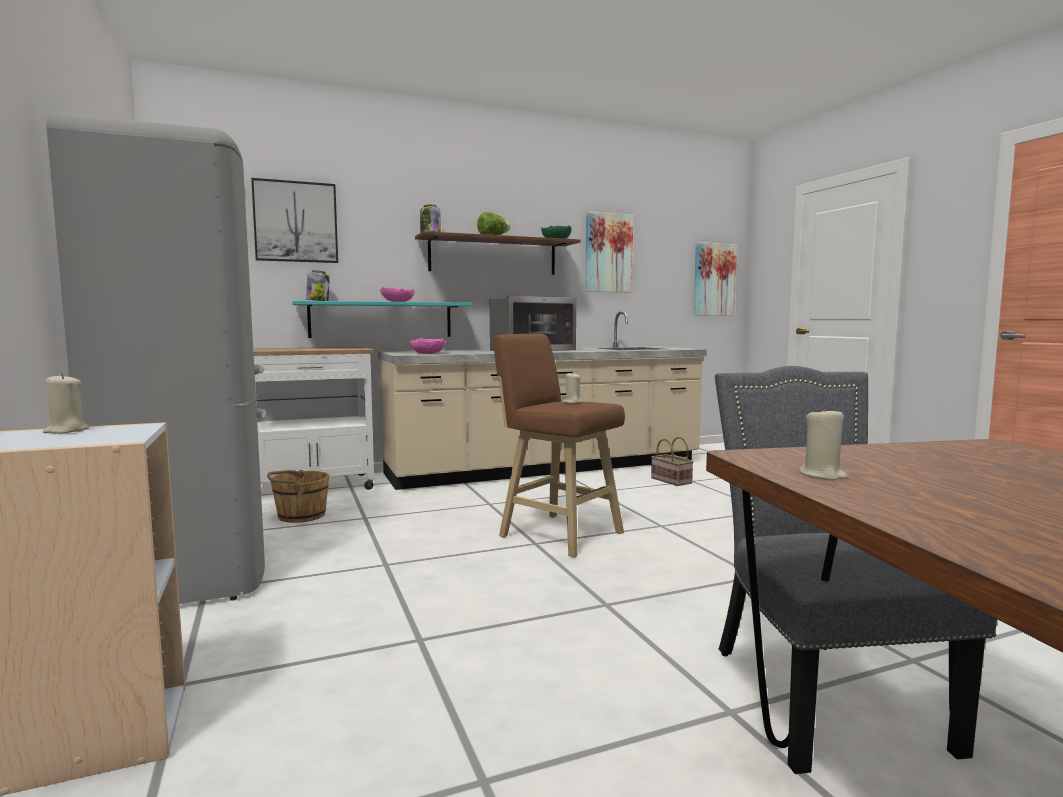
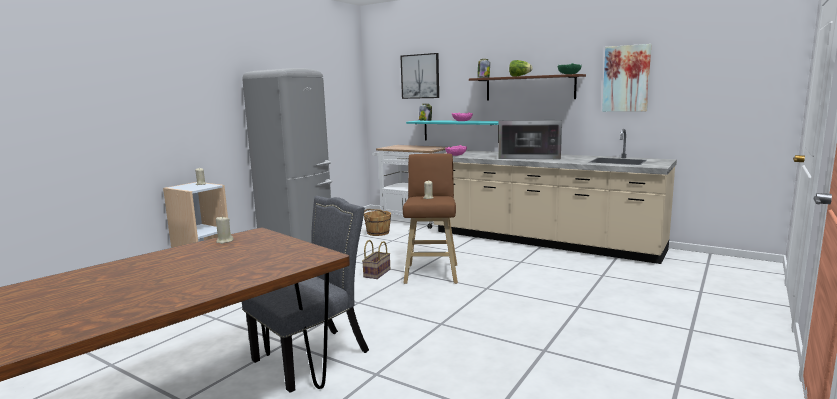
camera: 55 degrees right, 5 degrees up
(669, 480) = (588, 270): basket -> basket (377, 273)
(713, 280) = (753, 97): picture -> none

